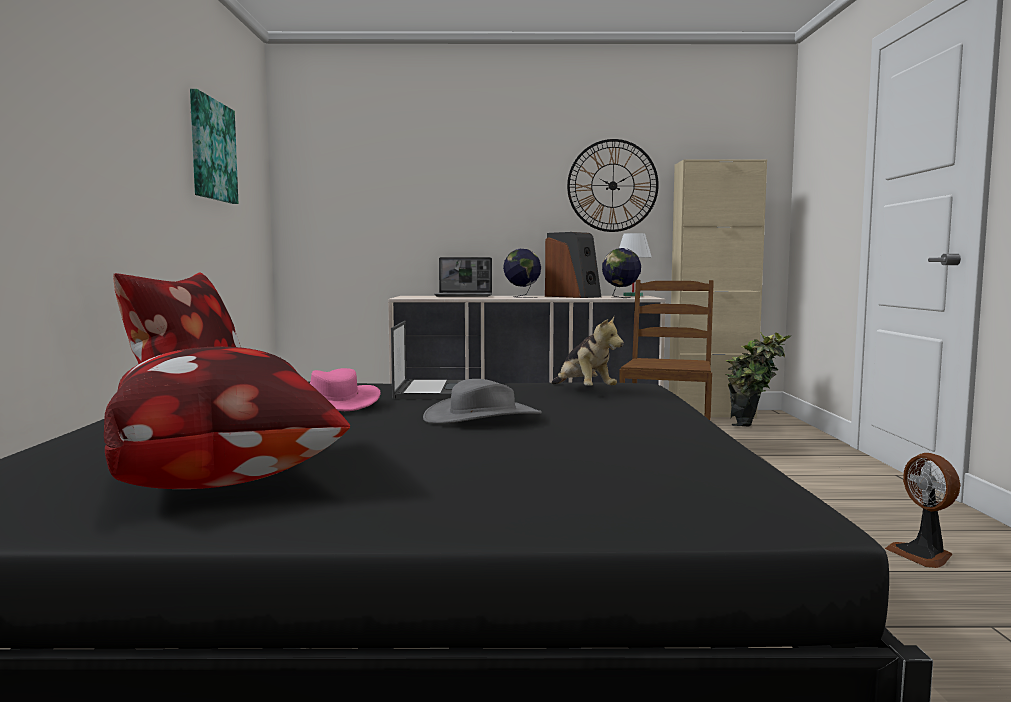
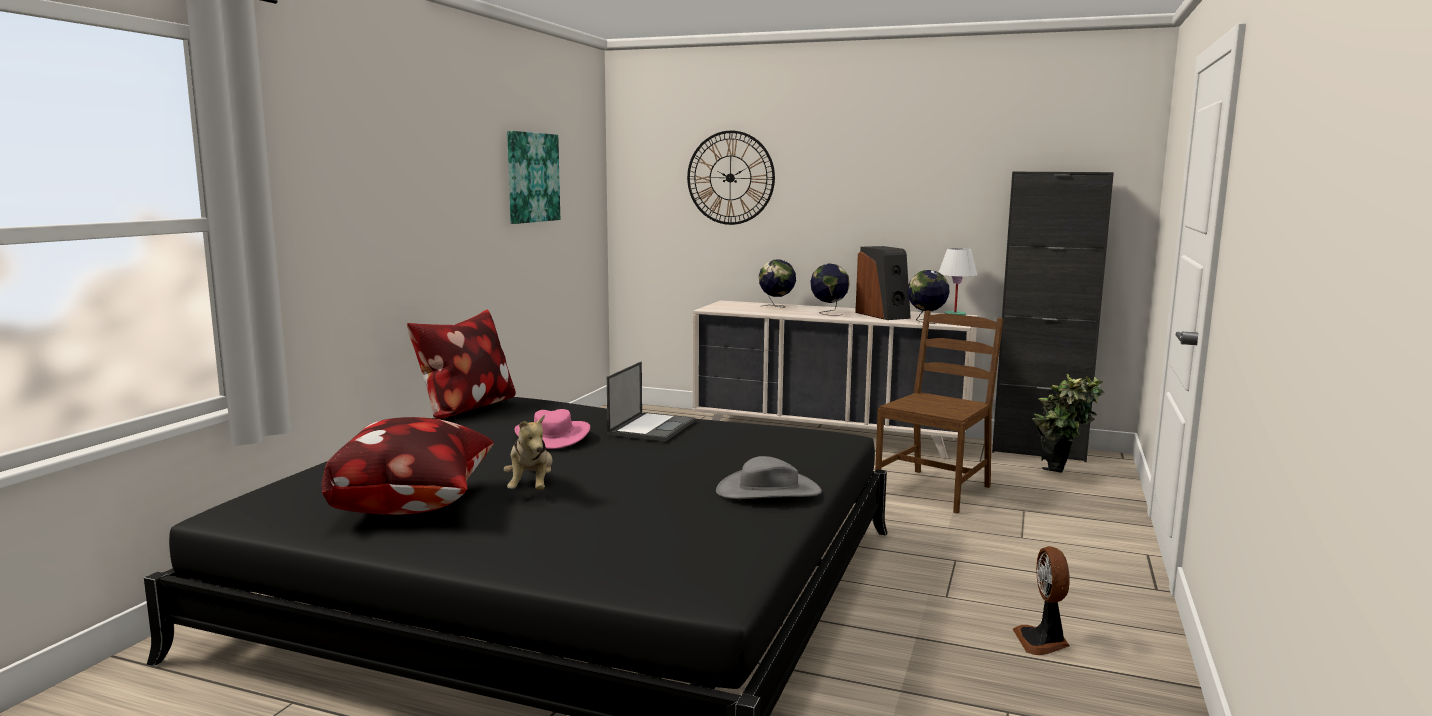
camera: 20 degrees right, 5 degrees up
(464, 296) = (776, 307): laptop -> globe
(483, 417) = (642, 467): grey hat -> grey hat (768, 491)
(584, 391) = (777, 442): plush toy -> plush toy (531, 488)
(612, 185) = (943, 193): wall clock -> wall clock (730, 178)
(711, 414) = (1038, 451): beige cabinet -> black cabinet

